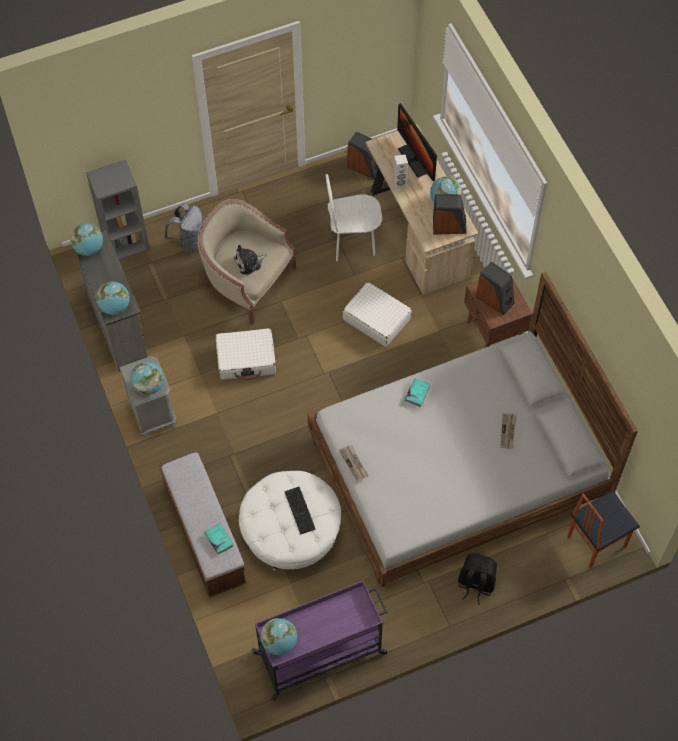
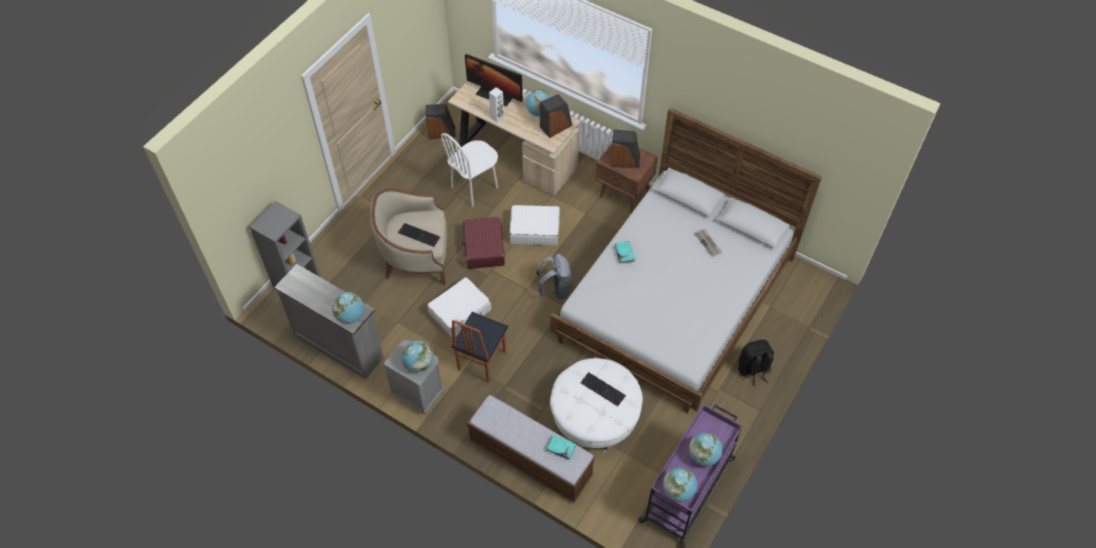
camera: 35 degrees left, 5 degrees down
(89, 248) = (293, 285): globe -> globe (703, 456)
(189, 241) = (347, 252): grey backpack -> grey backpack (555, 289)
(249, 263) = (419, 234): plush toy -> keyboard
(315, 309) = (484, 248): none -> red suitcase
(354, 463) = (620, 328): newspaper -> none
(595, 541) = (806, 292): chair -> chair (481, 361)

